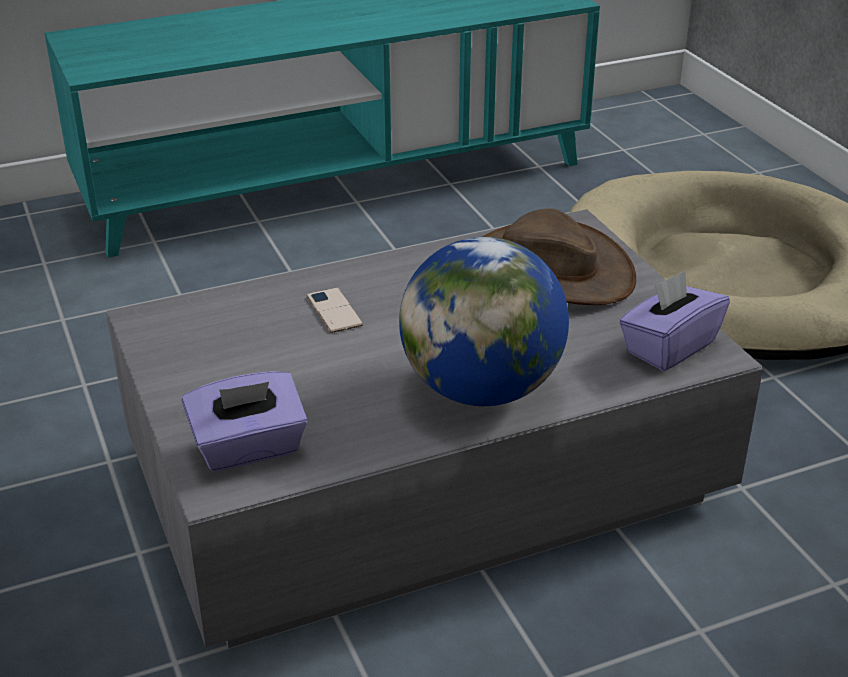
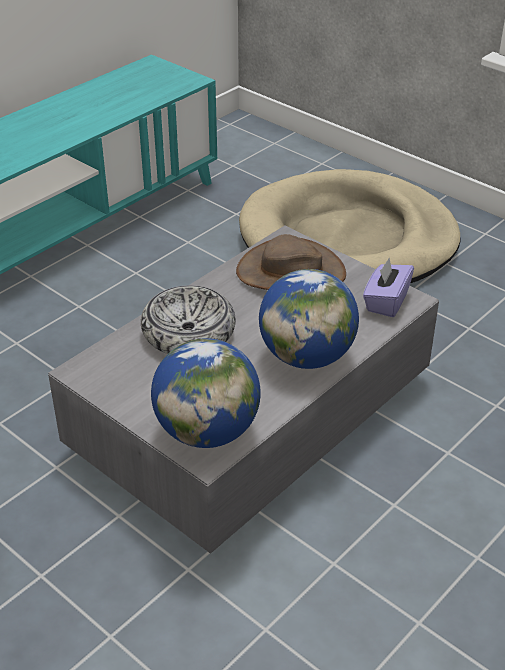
camera: 25 degrees left, 5 degrees up
(249, 448) = (207, 431): purple tissue box -> globe
(334, 311) = (188, 332): phone -> bowl

